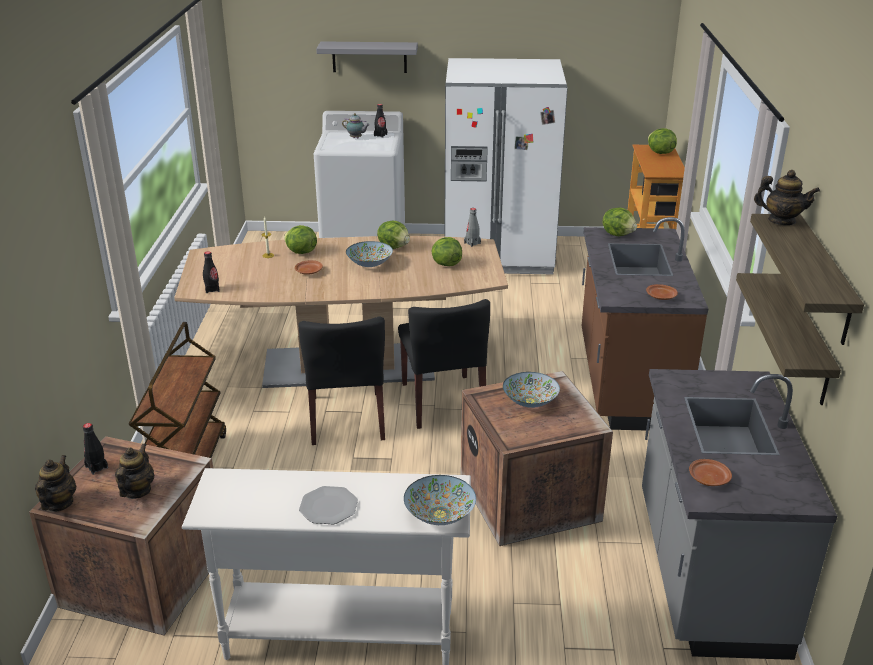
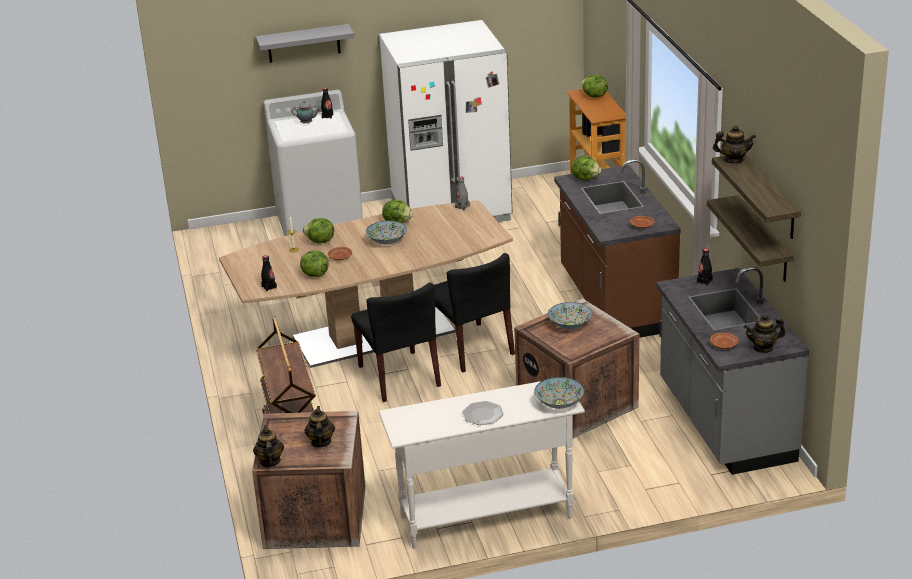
camera: 15 degrees left, 0 degrees up
(96, 467) = (276, 434): black bottle -> black bottle (704, 282)
(445, 264) = (451, 229): lettuce -> lettuce (314, 274)
(766, 496) = (763, 348): none -> teapot

